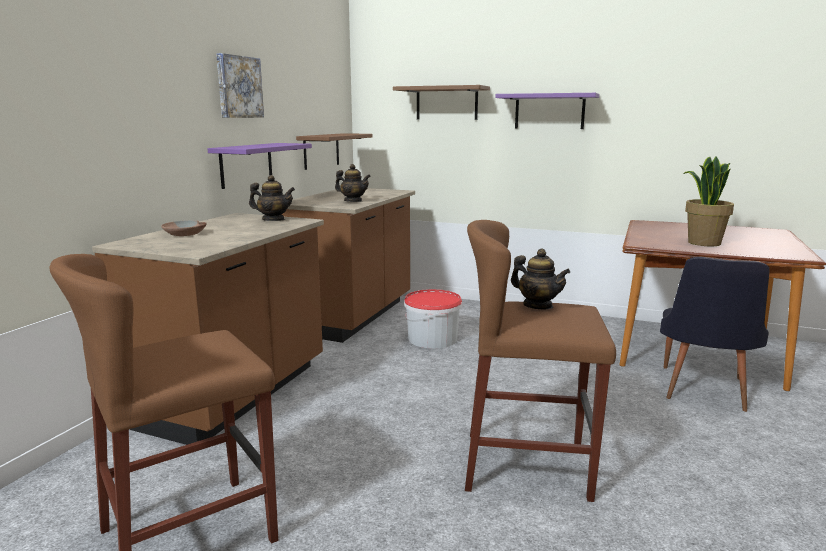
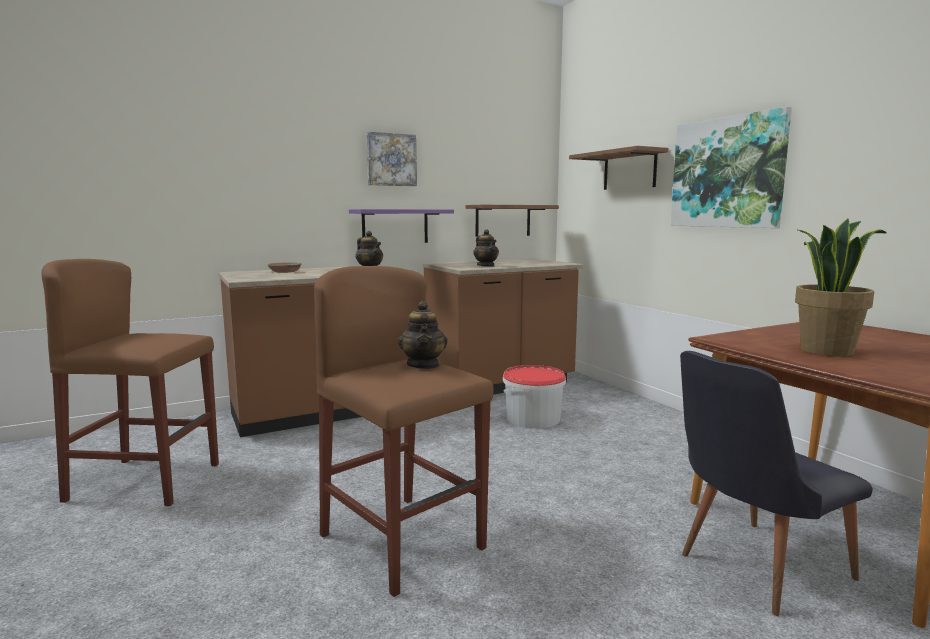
camera: 40 degrees right, 5 degrees down
(549, 111) = (727, 172): purple shelf -> picture

